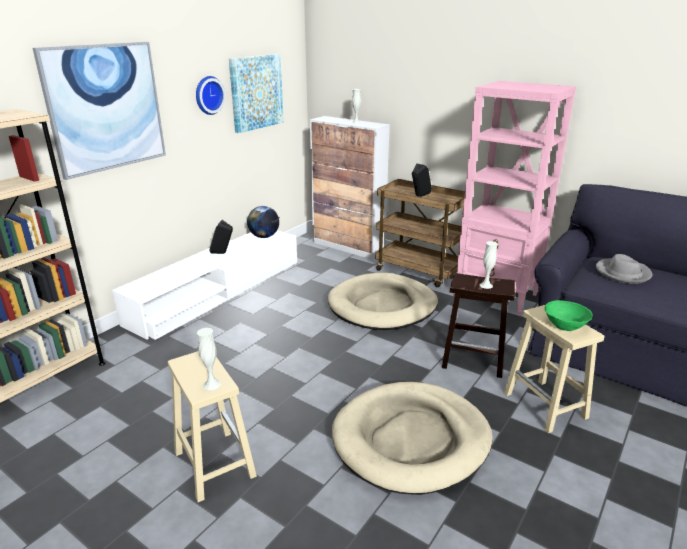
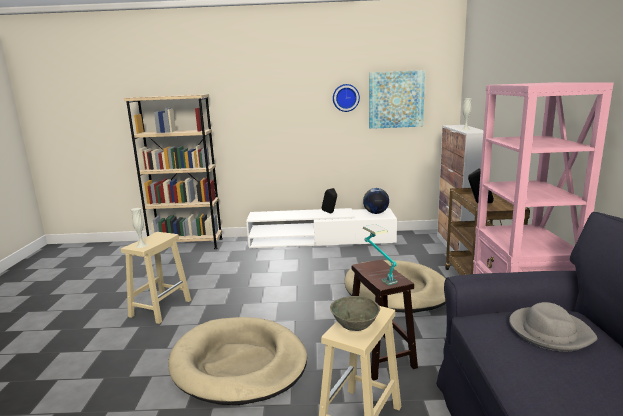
camera: 55 degrees right, 10 degrees down
(106, 108) = (263, 99): picture -> none
(486, 285) = (379, 275): white vase -> table lamp
(565, 325) = (356, 325): green bowl -> grey bowl

